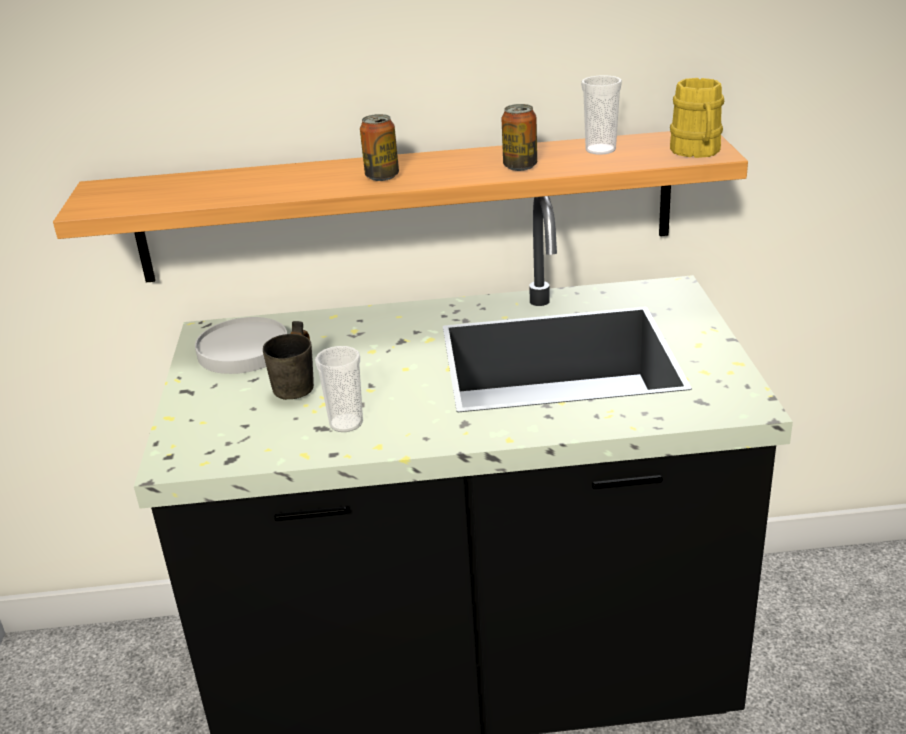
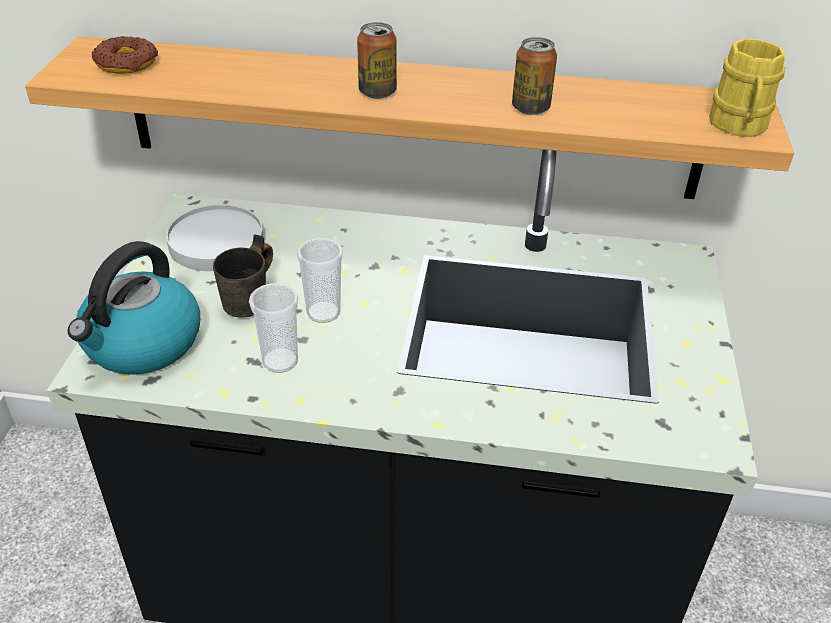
camera: 10 degrees right, 10 degrees up
(140, 192) = (127, 63): none -> donut
(209, 436) = (142, 344): none -> kettle
(600, 150) = (629, 101): cup -> cup (323, 312)

